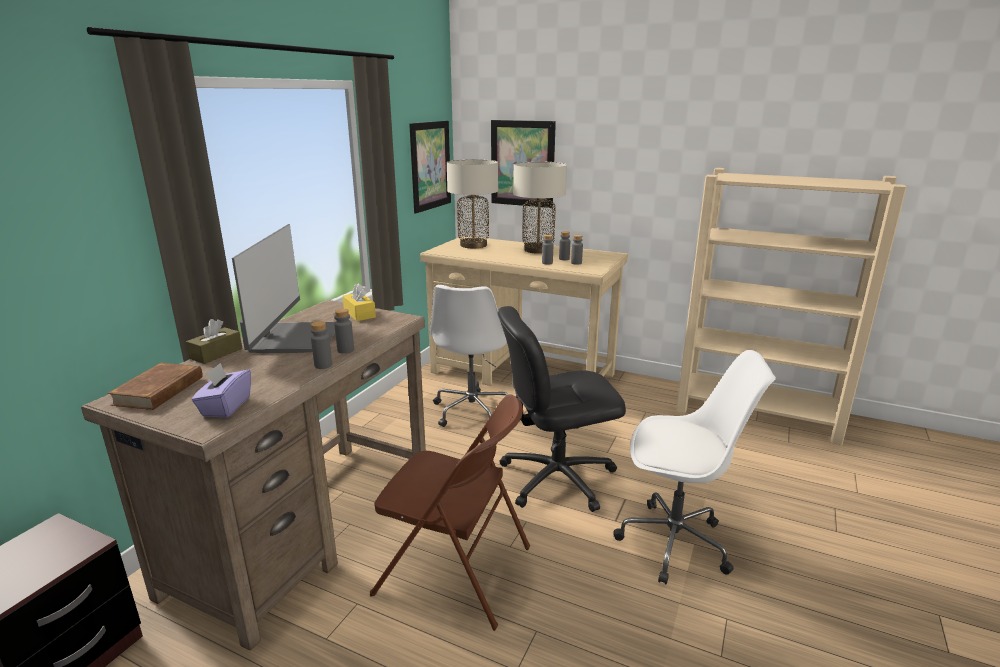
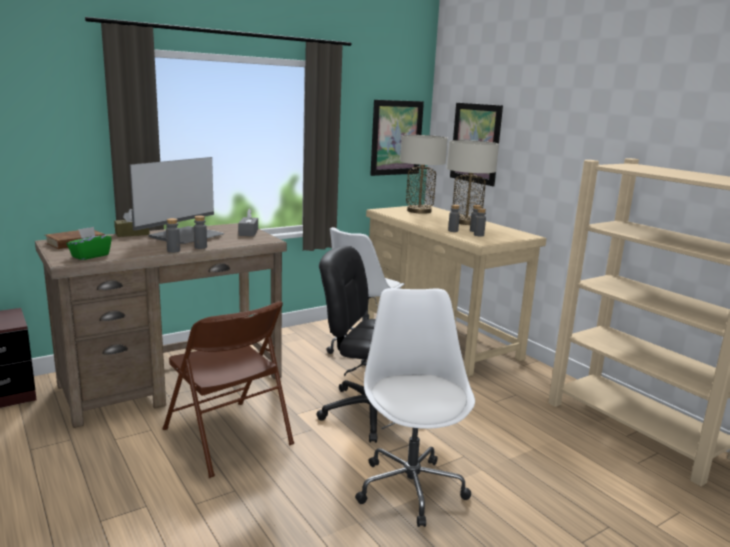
camera: 30 degrees right, 5 degrees down
(225, 407) = (90, 256): purple tissue box -> green tissue box
(359, 314) = (248, 232): yellow tissue box -> grey tissue box
(676, 543) = (410, 487): white office chair -> white office chair turned 135 degrees counterclockwise

